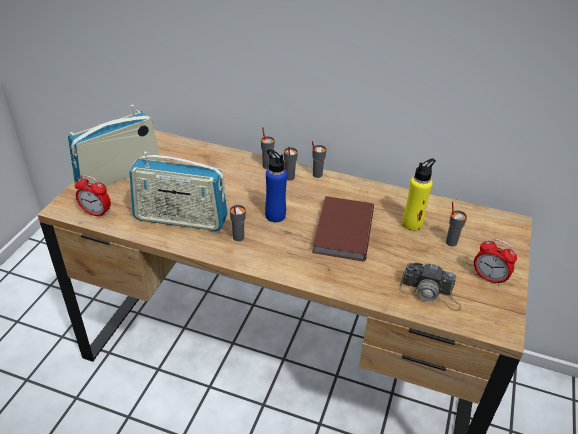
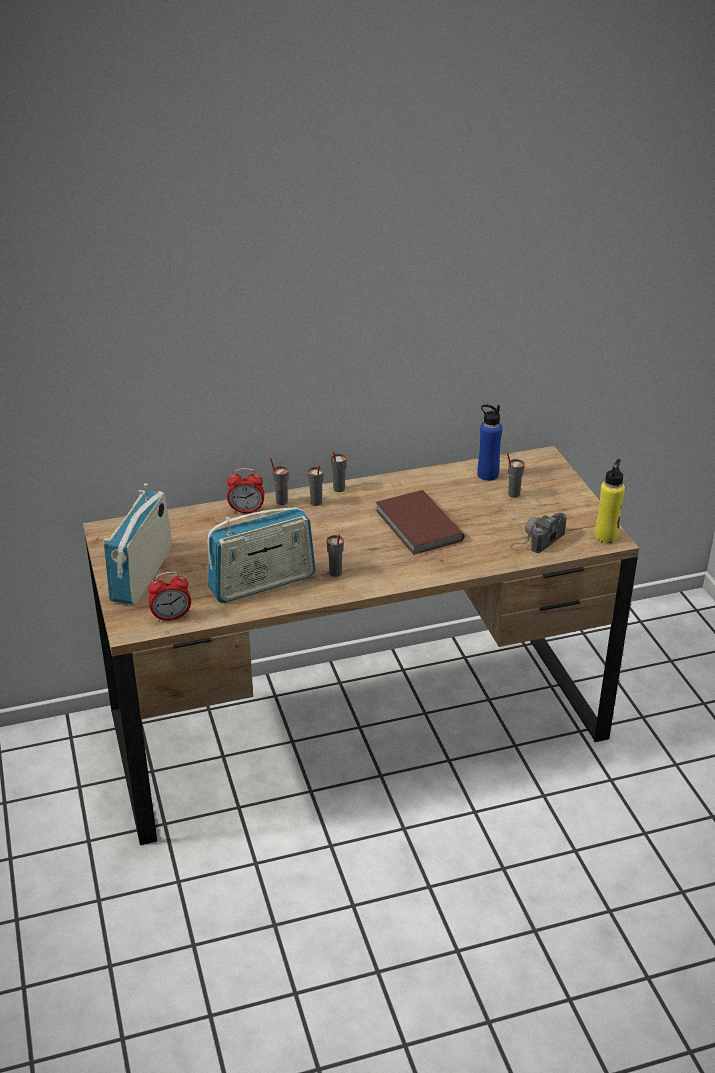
camera: 35 degrees left, 5 degrees down
(275, 215) = (345, 540): blue bottle -> blue bottle (487, 475)
(412, 224) = (468, 494): yellow bottle -> yellow bottle (606, 536)
(430, 293) = (538, 540): camera -> camera turned 150 degrees clockwise
(489, 278) = (568, 508): alarm clock -> alarm clock (246, 510)

